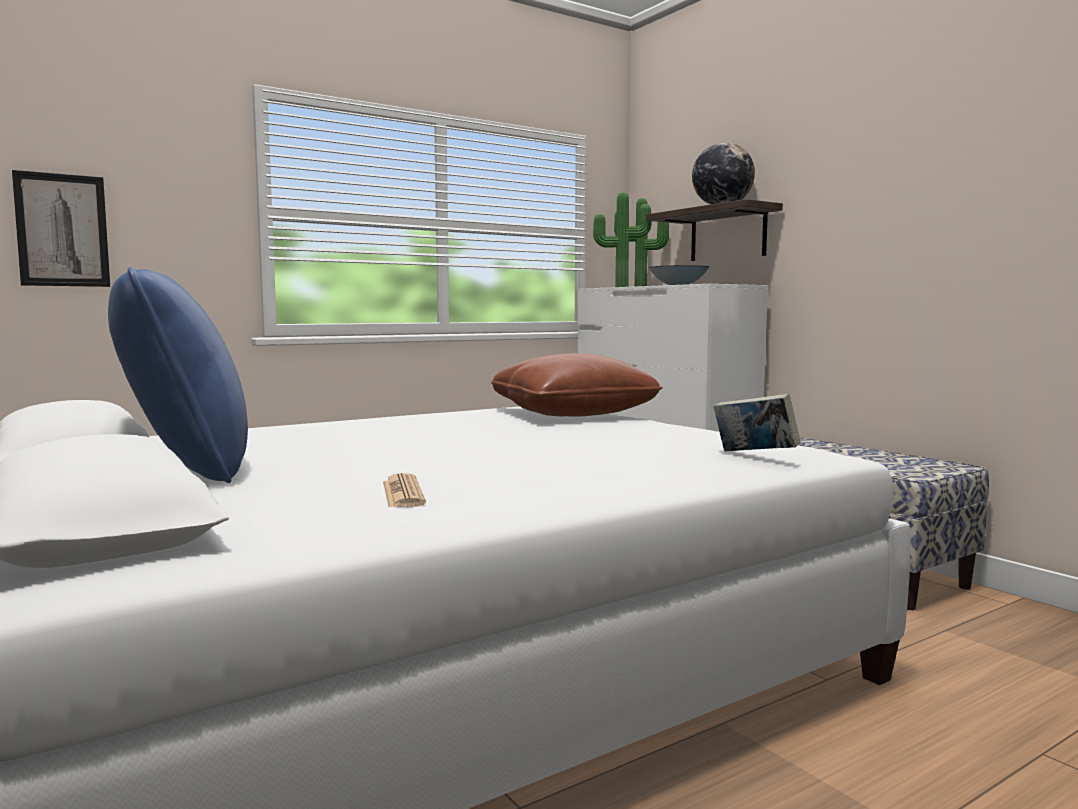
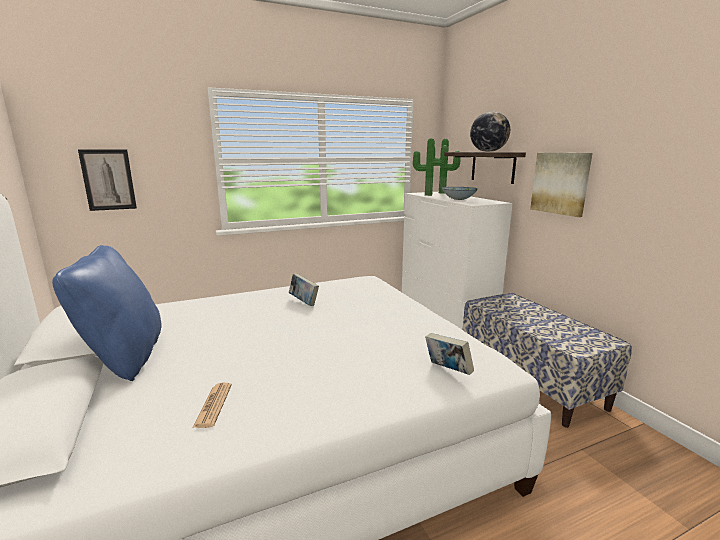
camera: 10 degrees right, 10 degrees up
(458, 423) = (304, 302): none -> book
(573, 414) = (375, 292): brown pillow -> none
(844, 241) = (560, 183): none -> picture

